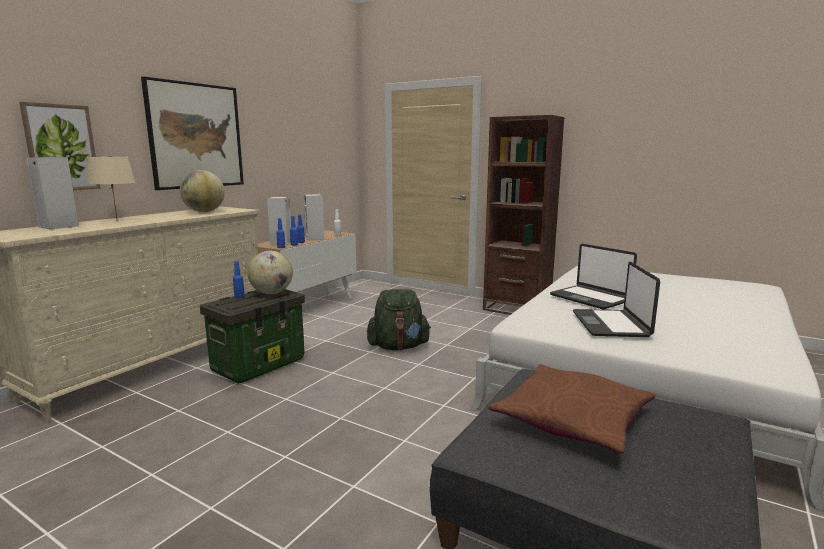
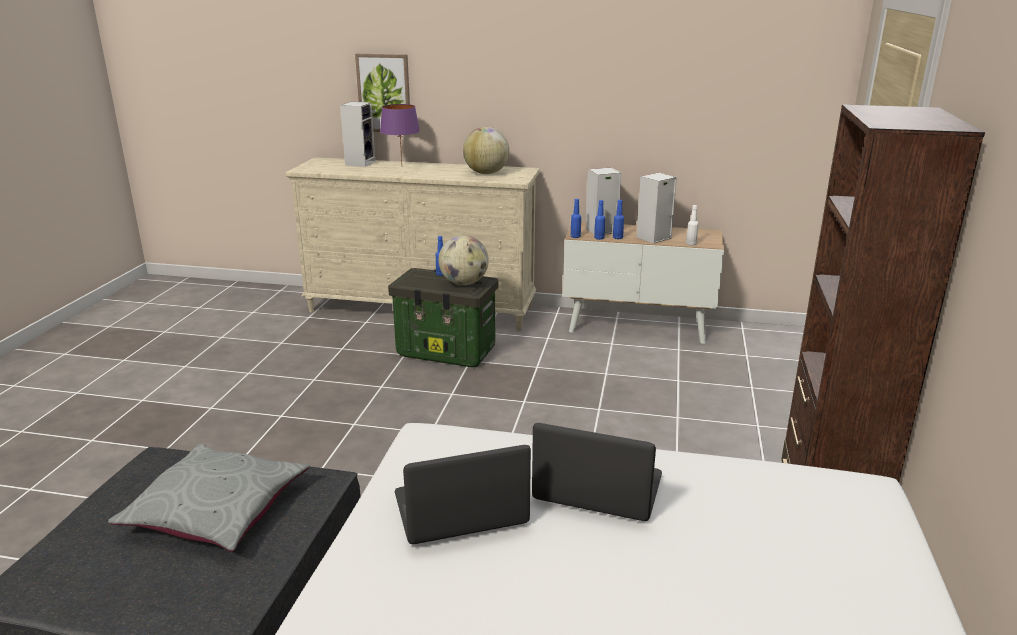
camera: 70 degrees right, 10 degrees up
(117, 221) = (402, 167): beige table lamp -> purple table lamp
(196, 136) = (521, 83): picture -> none
(398, 347) = (553, 416): green backpack -> none
(572, 419) = (217, 510): brown pillow -> grey pillow
(590, 298) = (597, 489): laptop -> laptop turned 75 degrees clockwise

